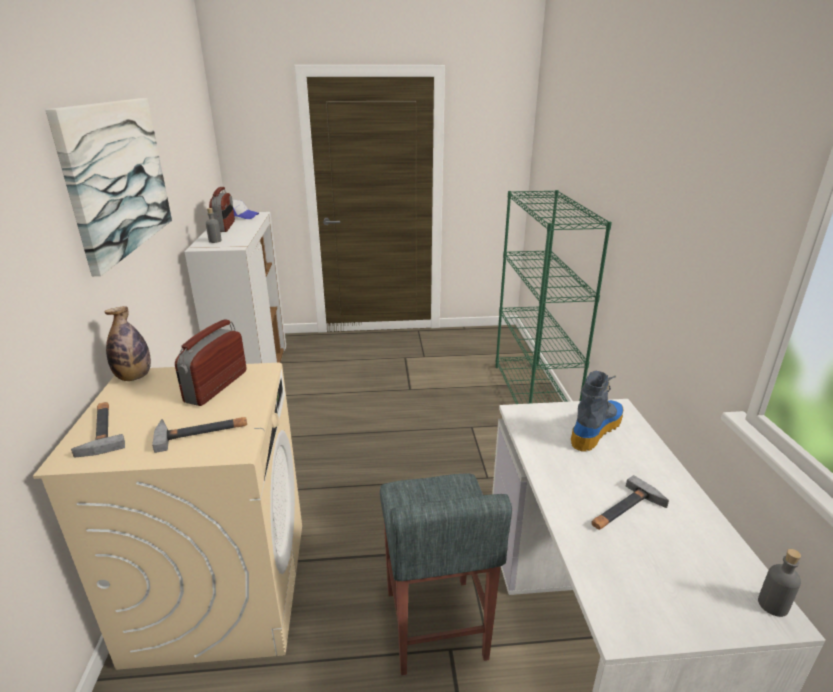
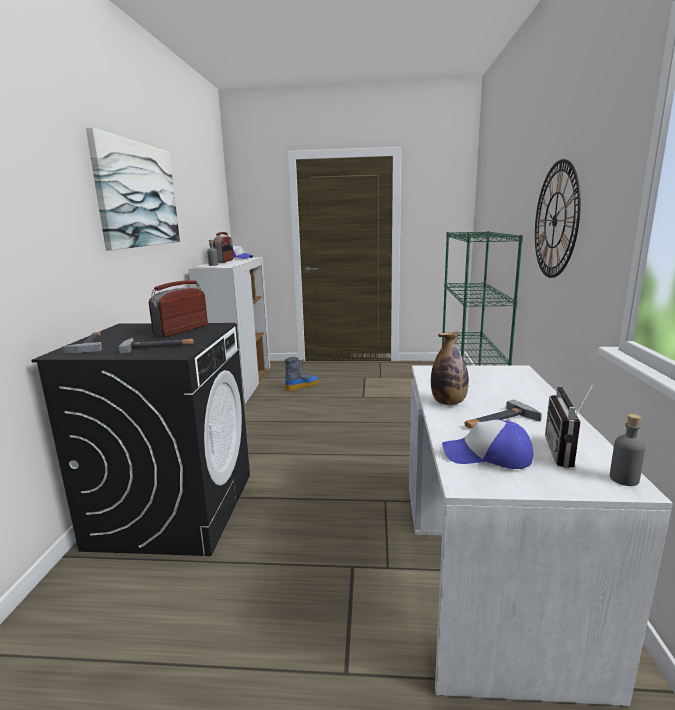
camera: 10 degrees right, 10 degrees down
(134, 377) = (126, 326): bottle -> bottle (448, 402)
(221, 587) = (174, 508): beige washing machine -> black washing machine
(435, 625) = (343, 549): grey stool -> none
(596, 429) = (492, 379): boot -> boot (302, 386)
(629, 578) = (487, 456): none -> cap
(661, 227) = (555, 220): none -> wall clock
(708, 565) = (567, 453): none -> radio

